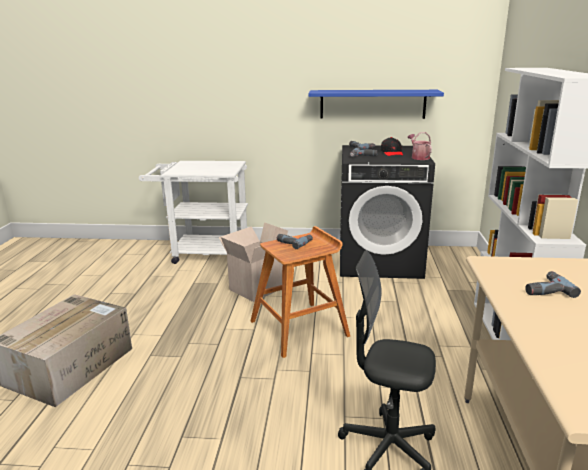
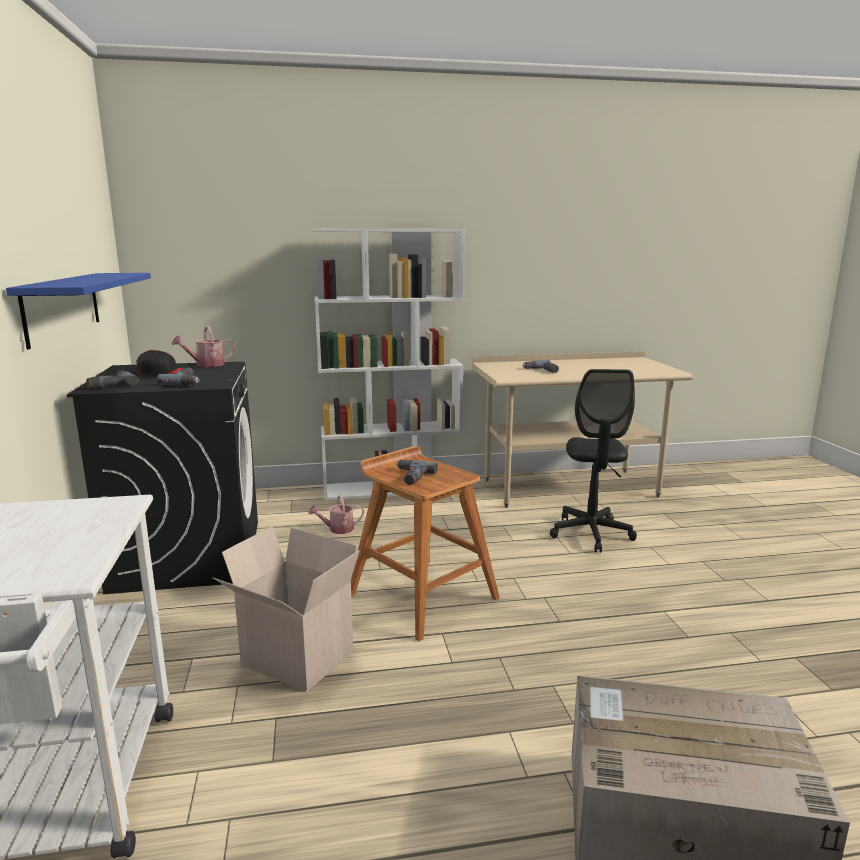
camera: 105 degrees left, 5 degrees down
(412, 306) = (337, 529): none -> watering can

